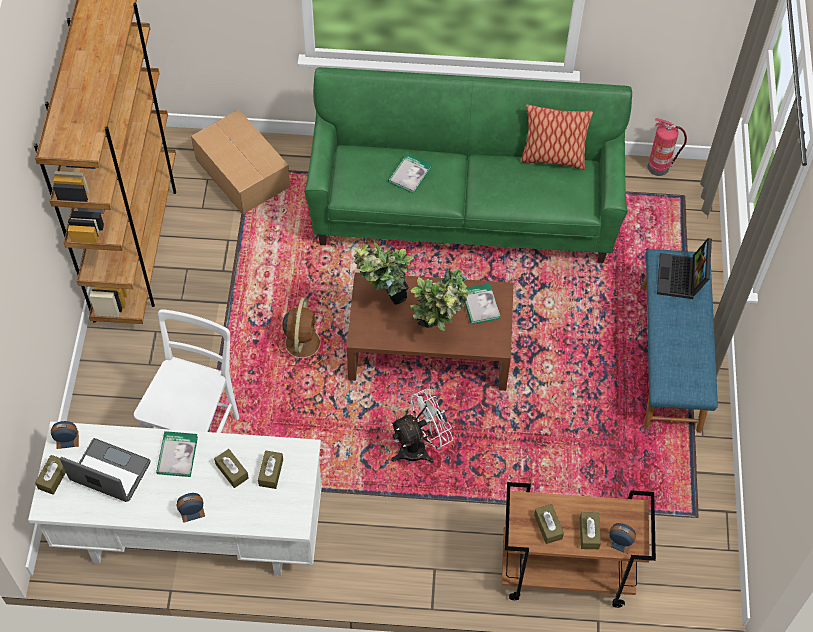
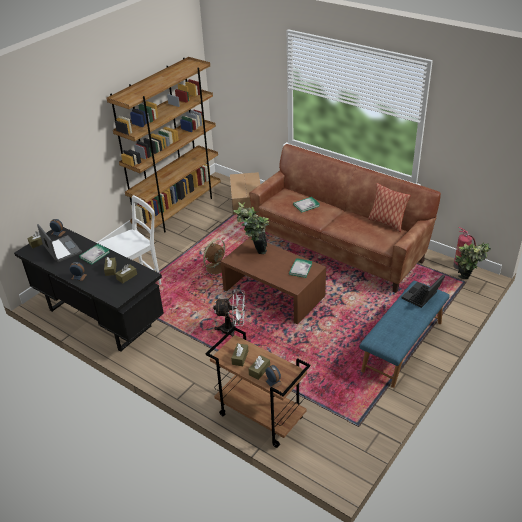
camera: 35 degrees right, 20 degrees down
(191, 534) = (98, 318): white desk -> black desk
(438, 333) = (269, 272): potted plant -> potted plant (467, 283)
(463, 212) = (337, 248): green sofa -> brown sofa

